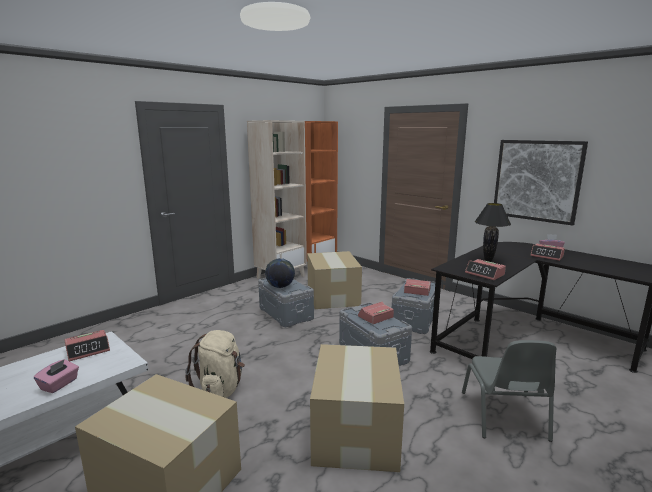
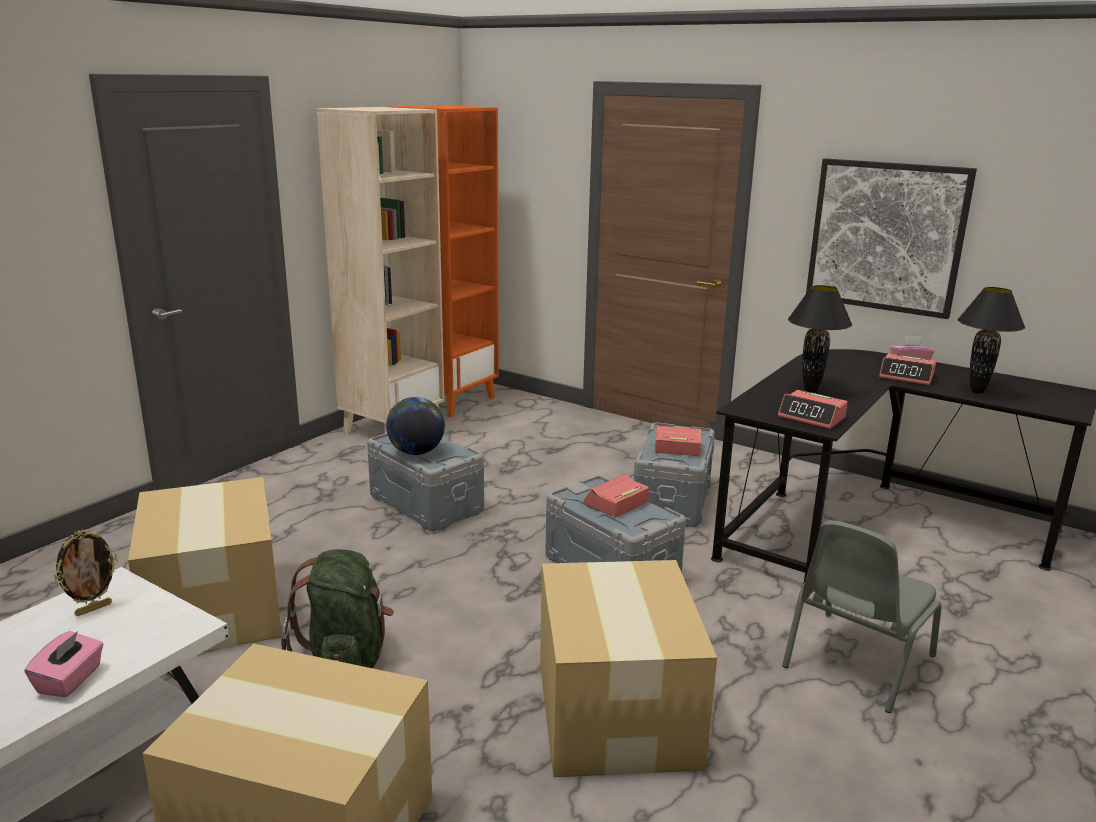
camera: 10 degrees left, 5 degrees up
(88, 350) = (93, 609): alarm clock -> picture frame
(220, 390) = (345, 661): beige backpack -> green backpack
(333, 296) = (508, 463): cardboard box -> cardboard box (216, 607)
(504, 416) = (855, 661): grey chair -> grey chair turned 45 degrees clockwise
(588, 265) = (976, 391): none -> black table lamp

